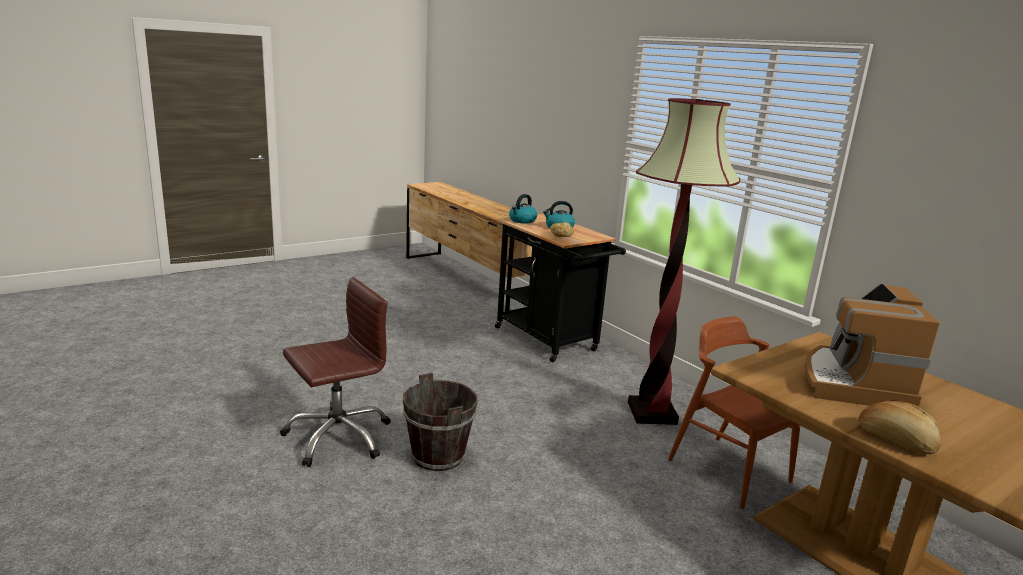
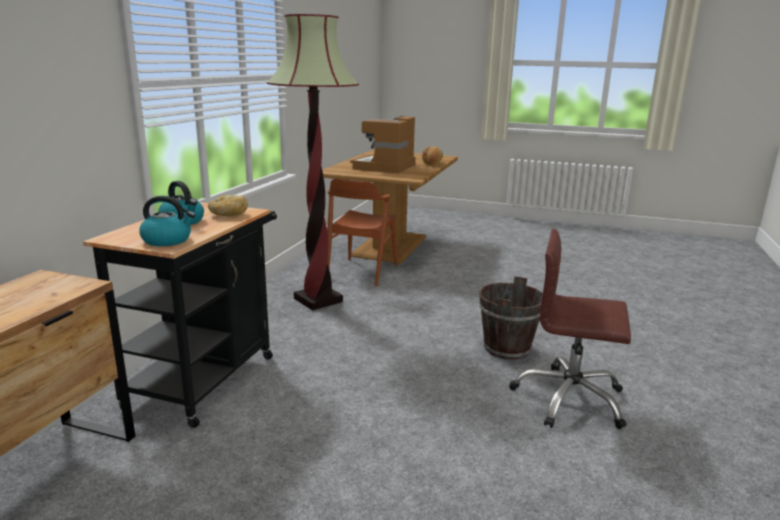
camera: 125 degrees left, 0 degrees up
(853, 383) = (385, 167): coffee machine -> coffee machine turned 135 degrees clockwise

